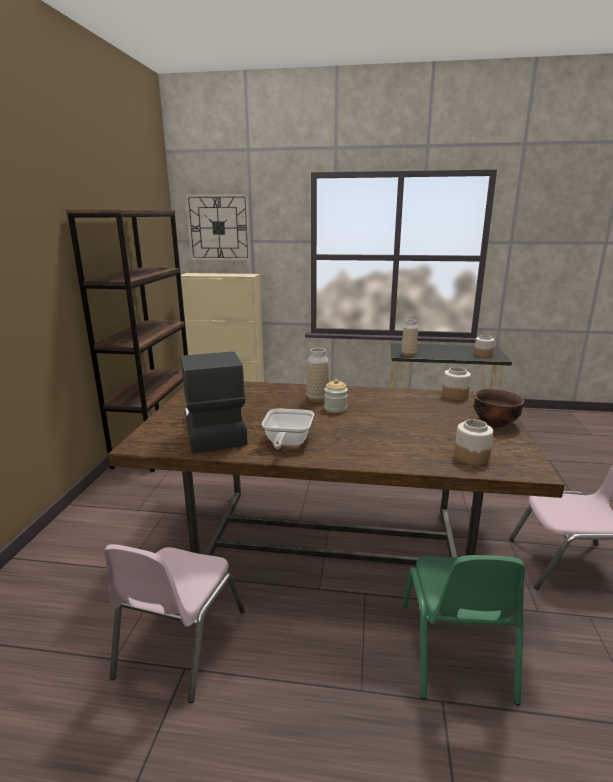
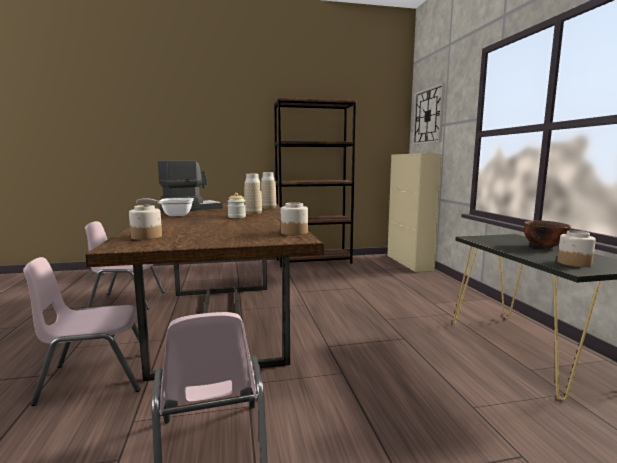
camera: 70 degrees right, 10 degrees down
(408, 354) = (482, 239): vase -> vase (268, 208)
(455, 650) = (96, 377): green chair -> pink chair
(494, 423) = (224, 240): brown bowl -> brown bowl (543, 246)

